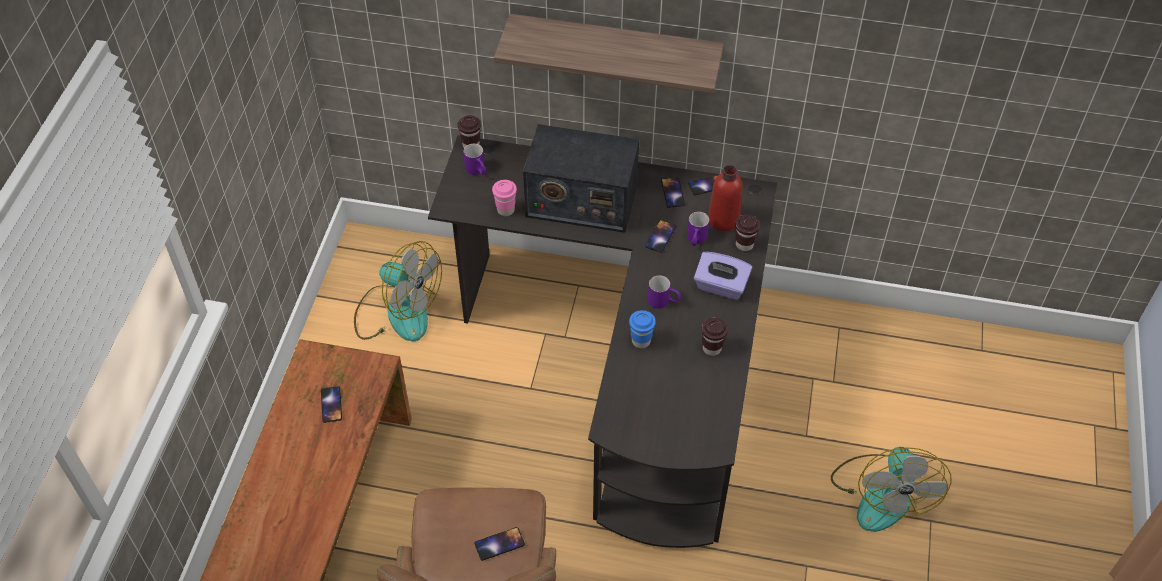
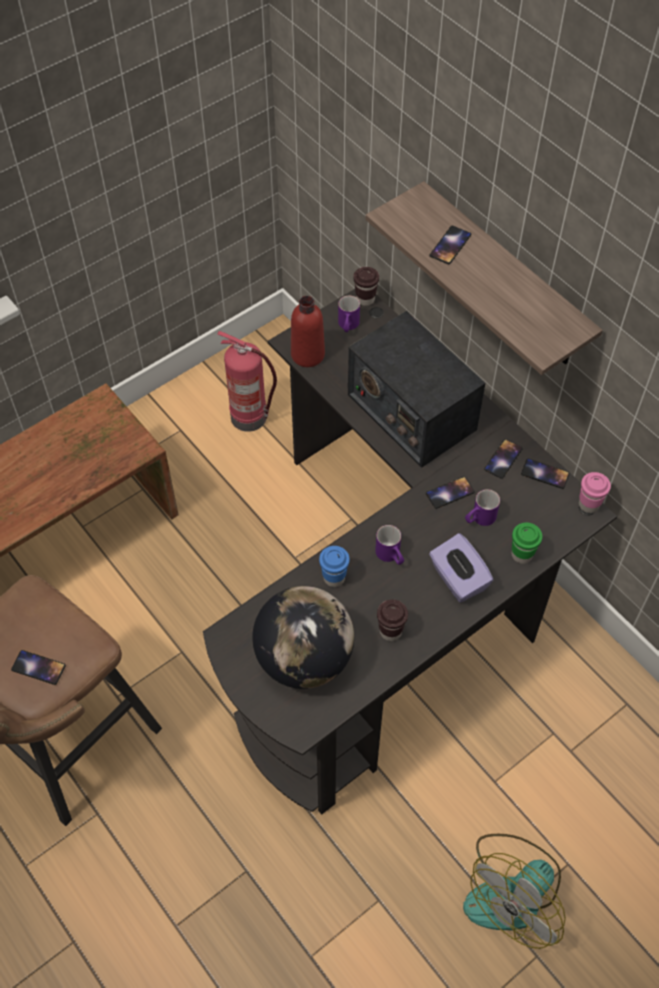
camera: 40 degrees right, 5 degrees up
(331, 404) = (76, 454): phone -> phone (450, 245)
(397, 312) = (251, 417): fan -> fire extinguisher
(505, 210) = (337, 377): pink cup -> pink cup (588, 504)
(674, 405) = (304, 658): none -> globe
(723, 220) = (525, 517): red bottle -> red bottle (307, 355)
(744, 244) = (522, 555): brown cup -> green cup

